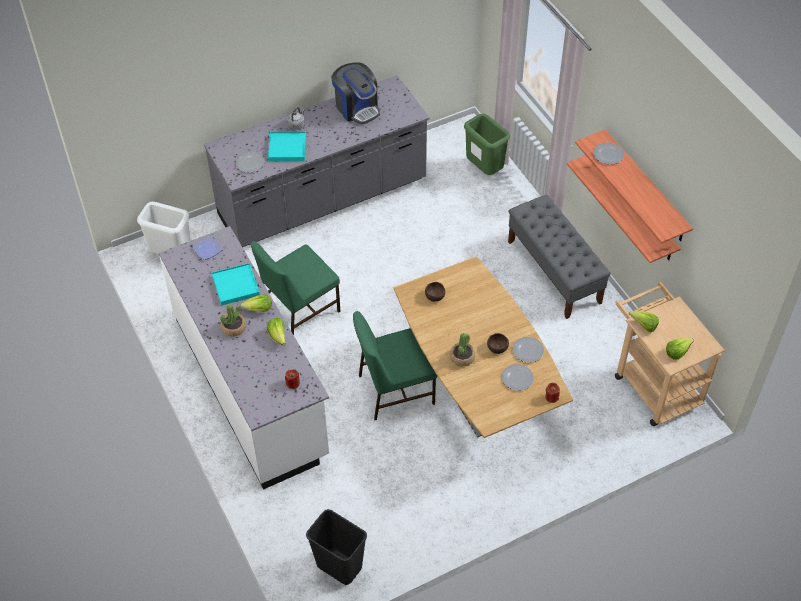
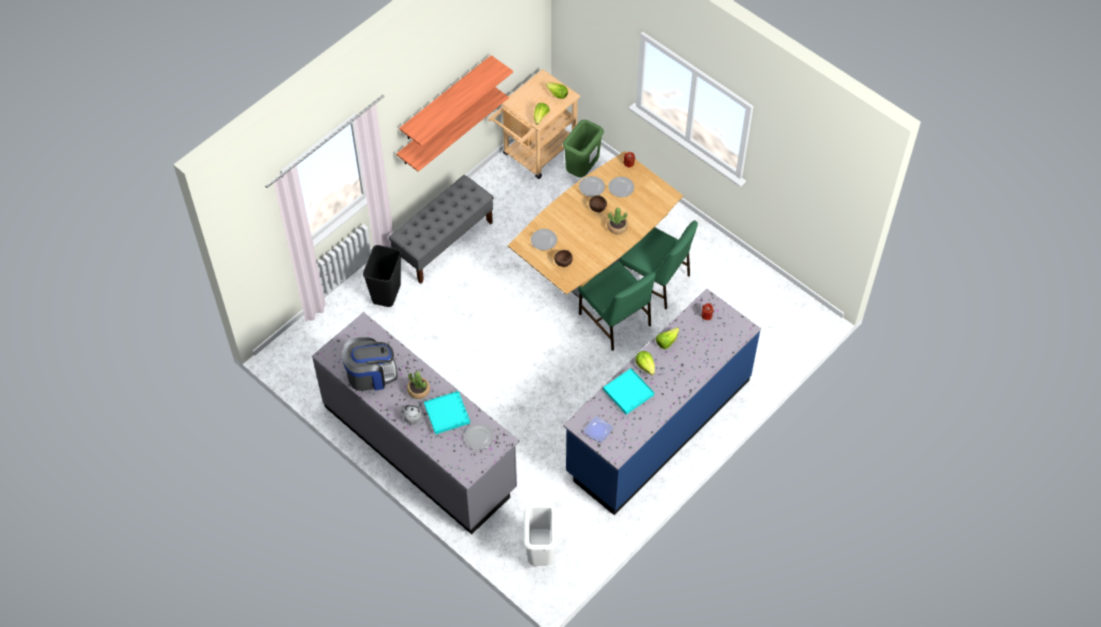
camera: 110 degrees left, 5 degrees up
(233, 327) = (672, 377): potted plant -> potted plant (418, 390)
(251, 386) = (658, 426): white counter -> blue counter
(299, 310) = (562, 419): green chair -> green chair (655, 281)
(338, 566) = (787, 308): black trash can -> black trash can (387, 294)
(357, 108) = (370, 374): coffee machine -> coffee machine turned 45 degrees clockwise
(484, 169) = (334, 324): green trash can -> green trash can (582, 169)
(609, 154) = (429, 119): plate -> plate (543, 240)

